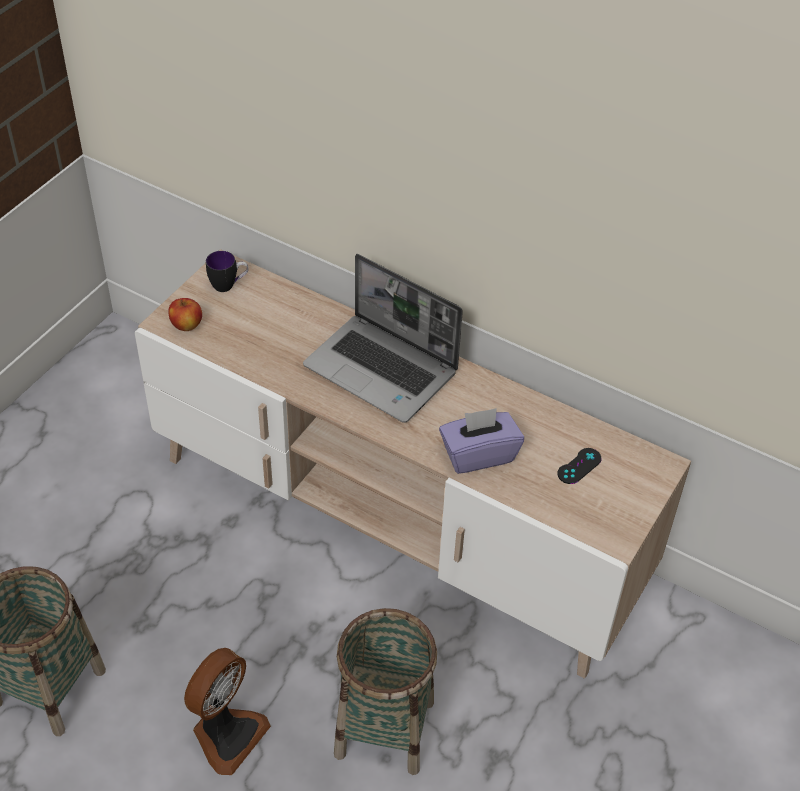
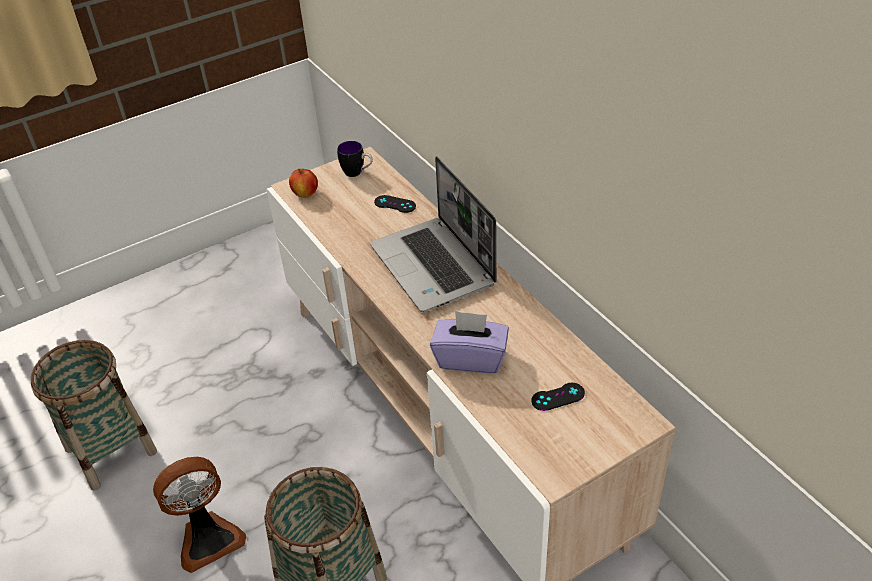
camera: 30 degrees right, 5 degrees down
(295, 311) = (395, 204): none -> black game controller

